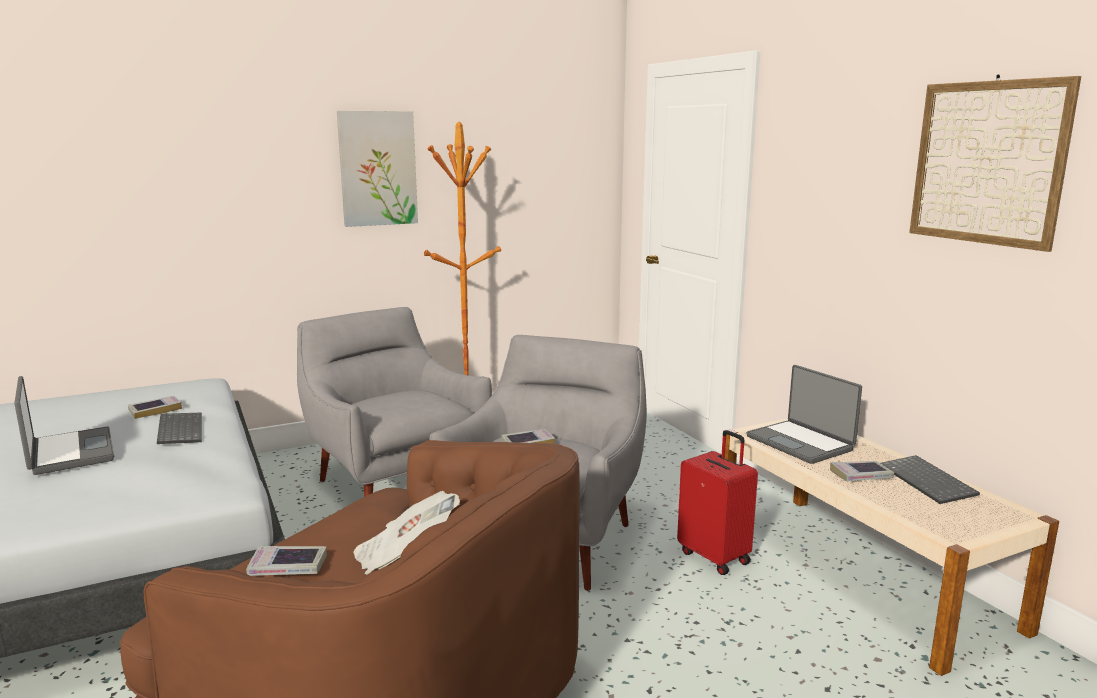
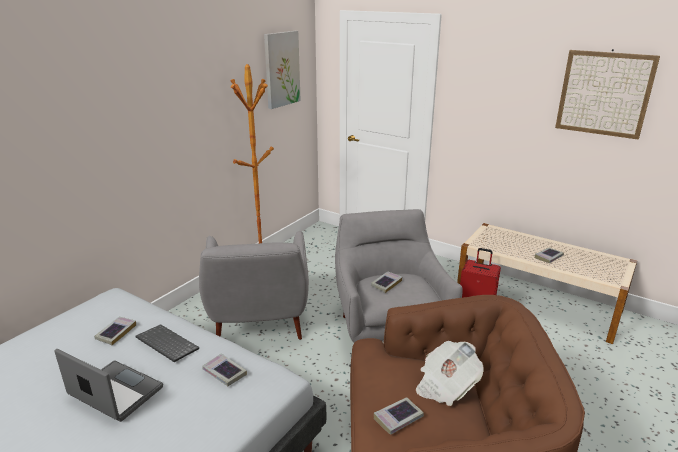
camera: 30 degrees left, 10 degrees up
(184, 466) = (224, 373): none -> book
(377, 168) = (189, 104): picture -> picture (281, 69)
(394, 482) = (259, 323): grey armchair -> grey armchair turned 120 degrees counterclockwise
(801, 443) = (503, 244): laptop -> none
(929, 482) = (575, 253): keyboard -> none

